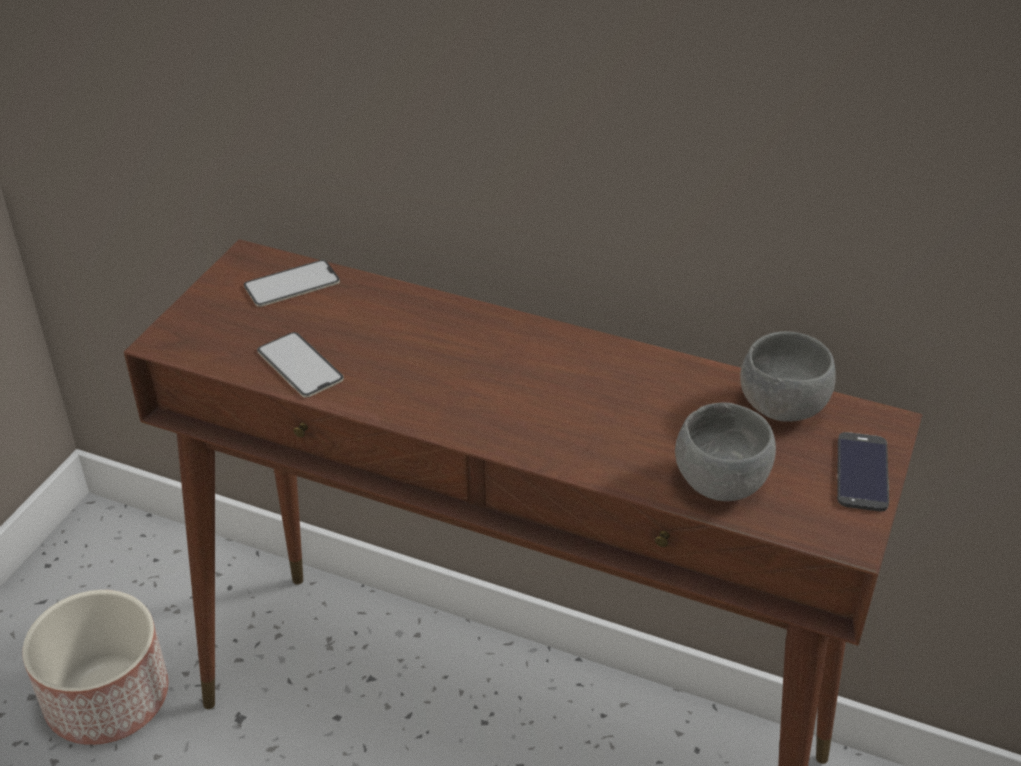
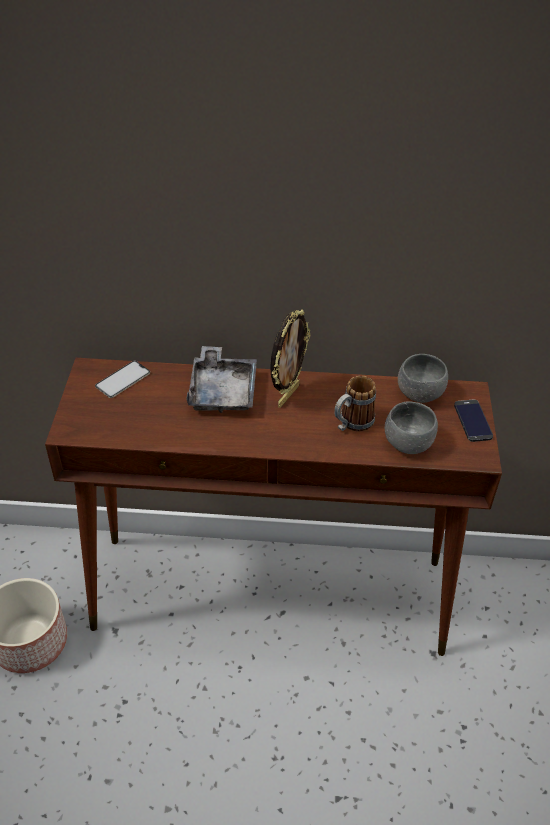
camera: 20 degrees left, 5 degrees up
(300, 365) = (154, 429): phone -> none
(440, 332) = (222, 390): none -> grey tray
(544, 361) = (287, 395): none -> picture frame
(633, 429) = (351, 424): none -> mug

